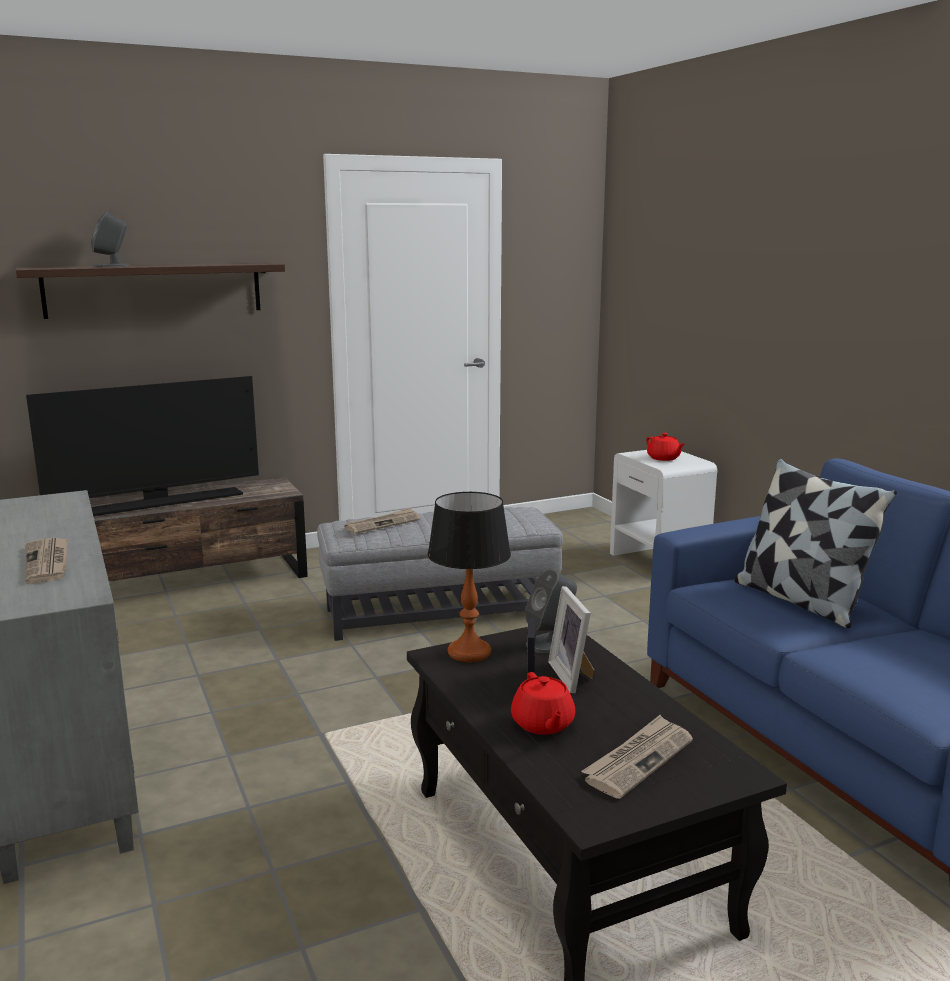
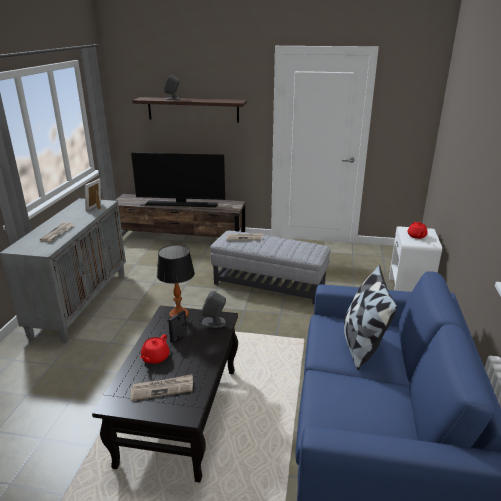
camera: 35 degrees right, 10 degrees up
(573, 676) = (198, 341): picture frame -> picture frame (96, 207)

